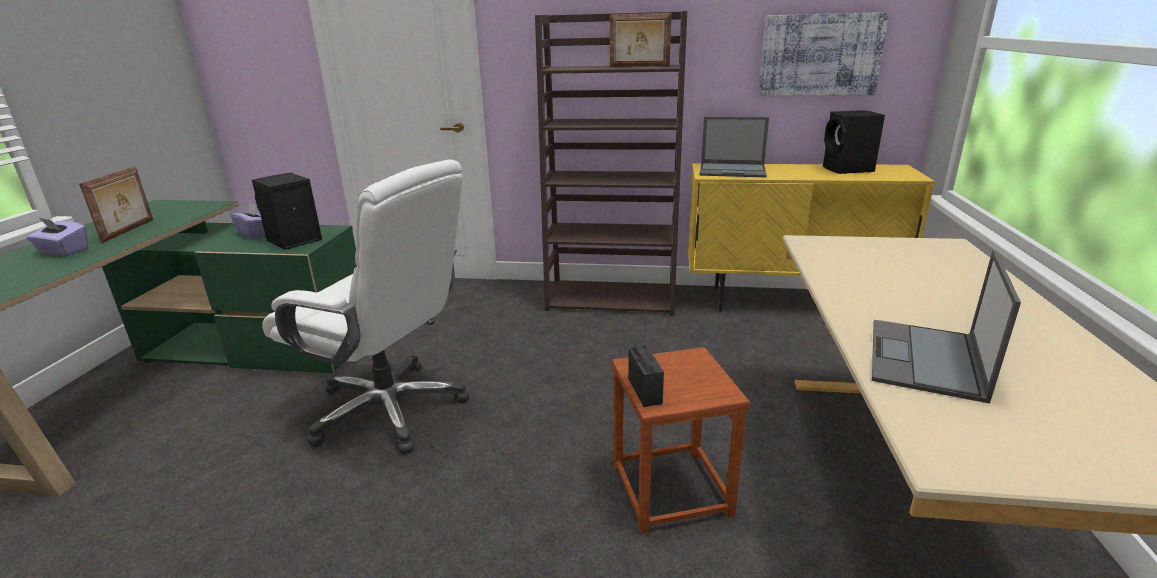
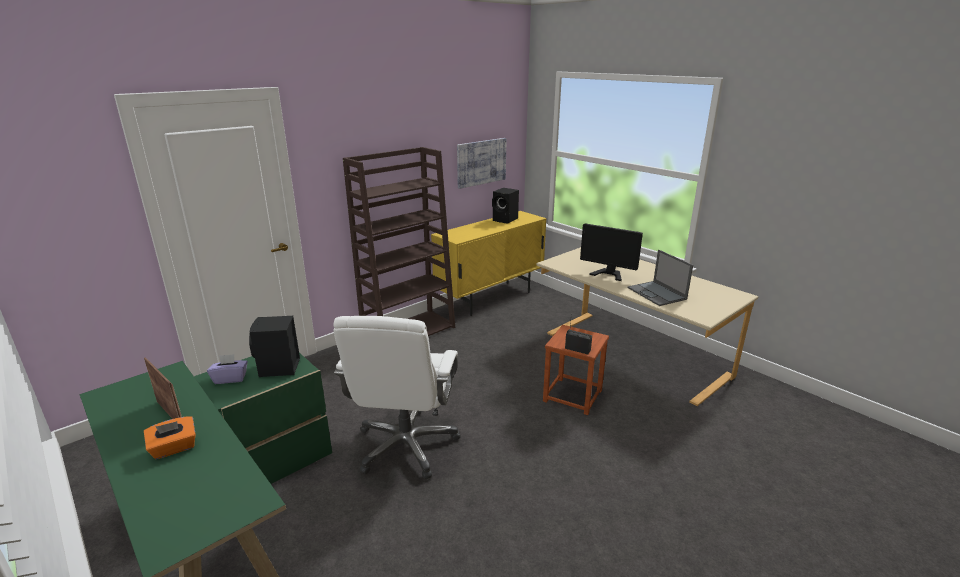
camera: 50 degrees left, 0 degrees up
(64, 252) = (174, 448): purple tissue box -> orange tissue box
(390, 409) = (406, 445): white office chair -> white office chair turned 120 degrees clockwise
(639, 66) = (409, 183): picture frame -> none
(733, 170) = (461, 233): laptop -> none
(905, 288) = (611, 271): none -> monitor

